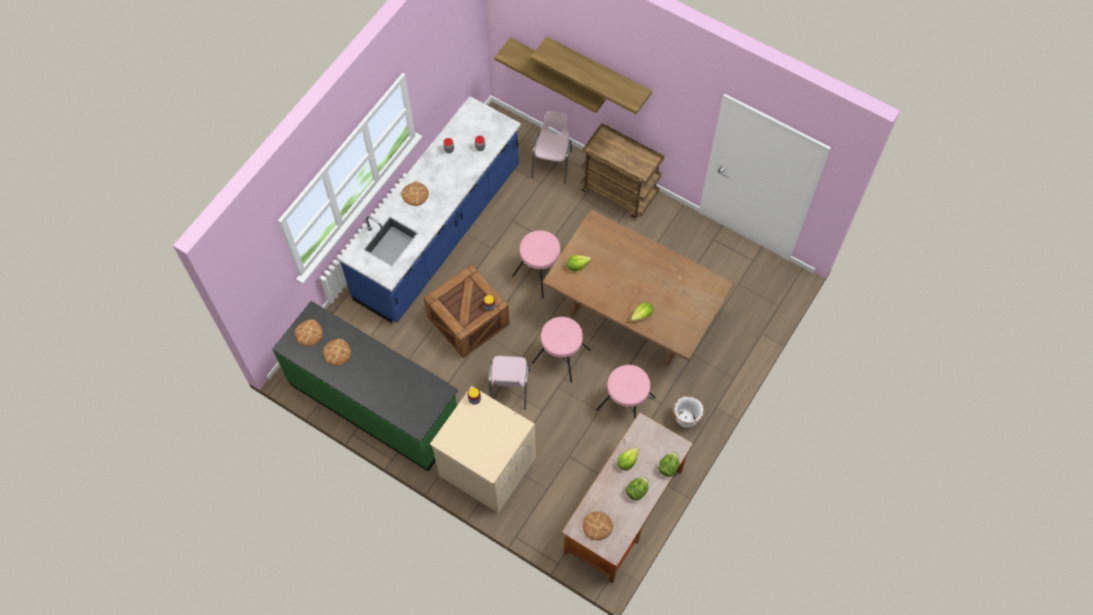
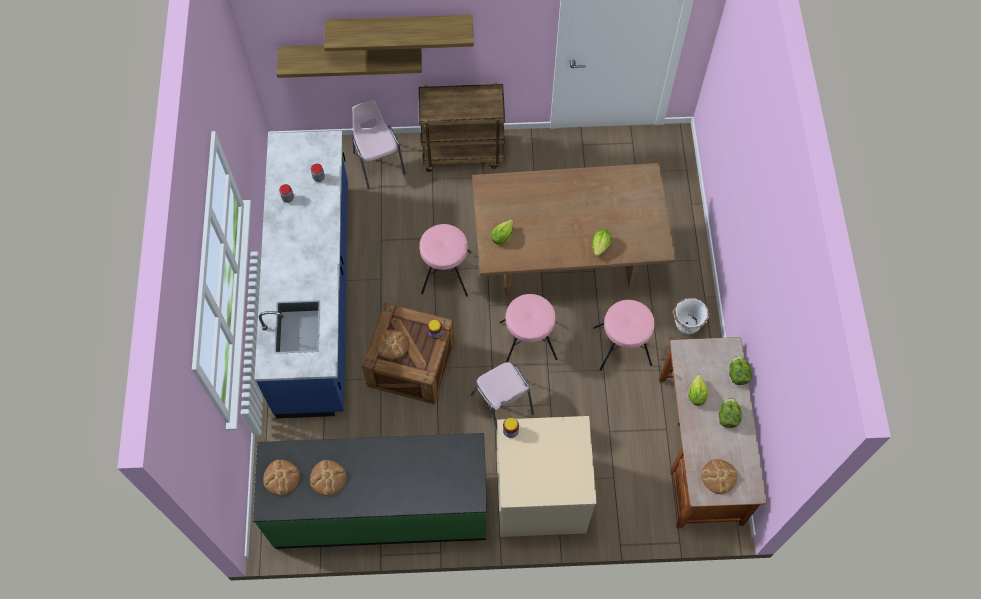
camera: 35 degrees left, 0 degrees up
(415, 194) = (286, 263): bread -> bread (391, 345)

